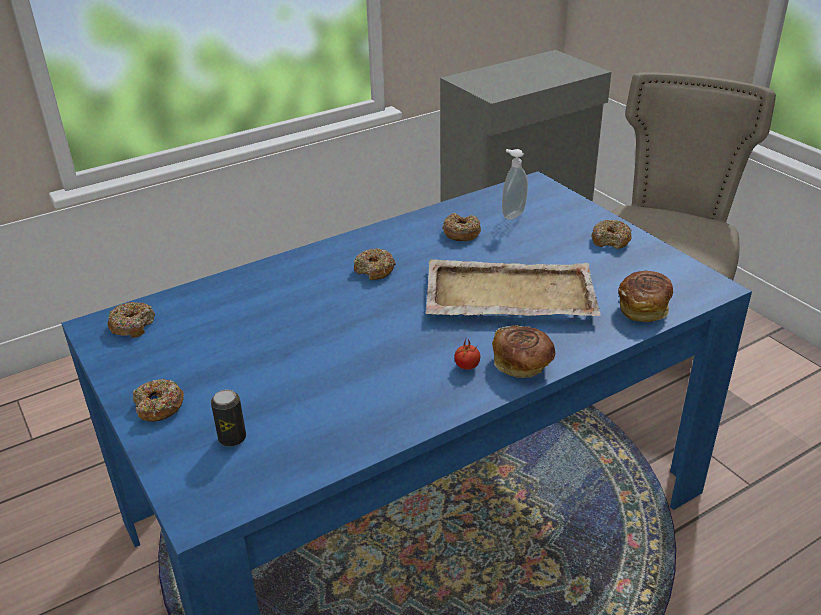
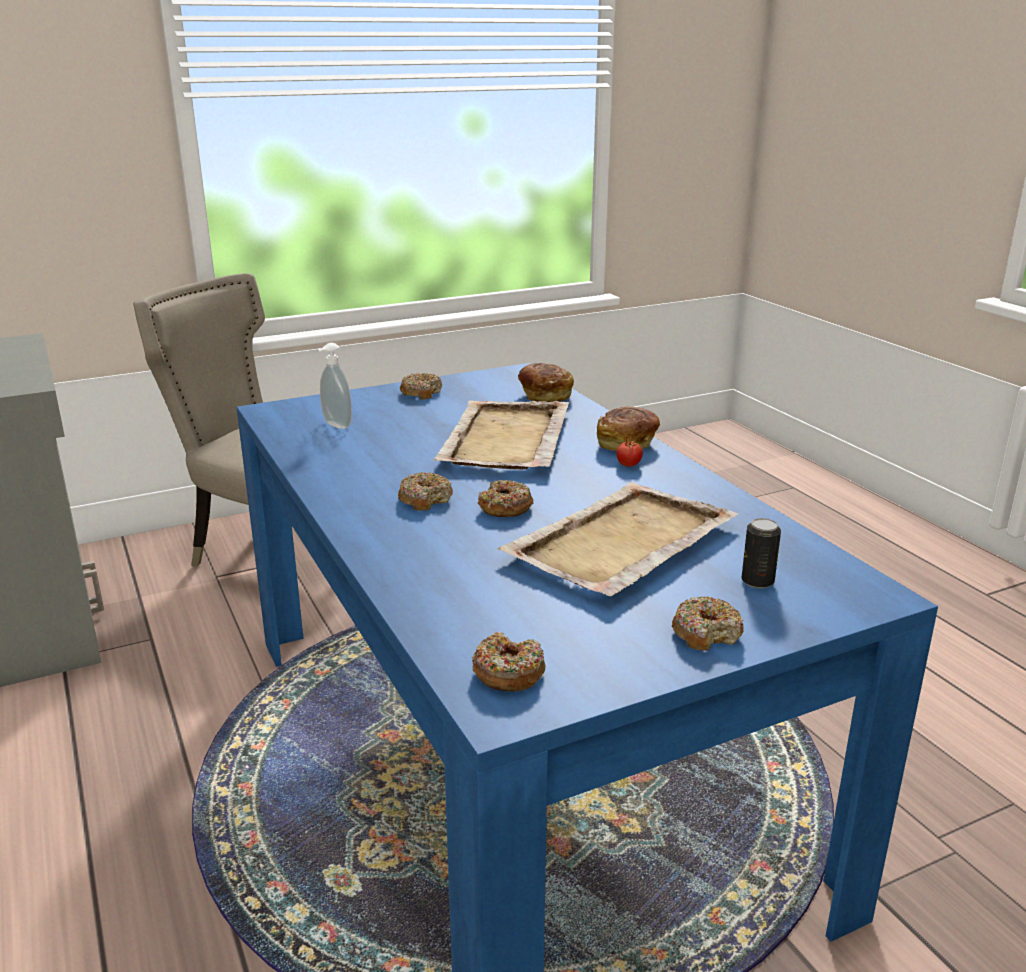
camera: 85 degrees left, 10 degrees down
(302, 364) = (619, 543): none -> beige tray
(461, 233) = (362, 451): donut -> donut (505, 507)

